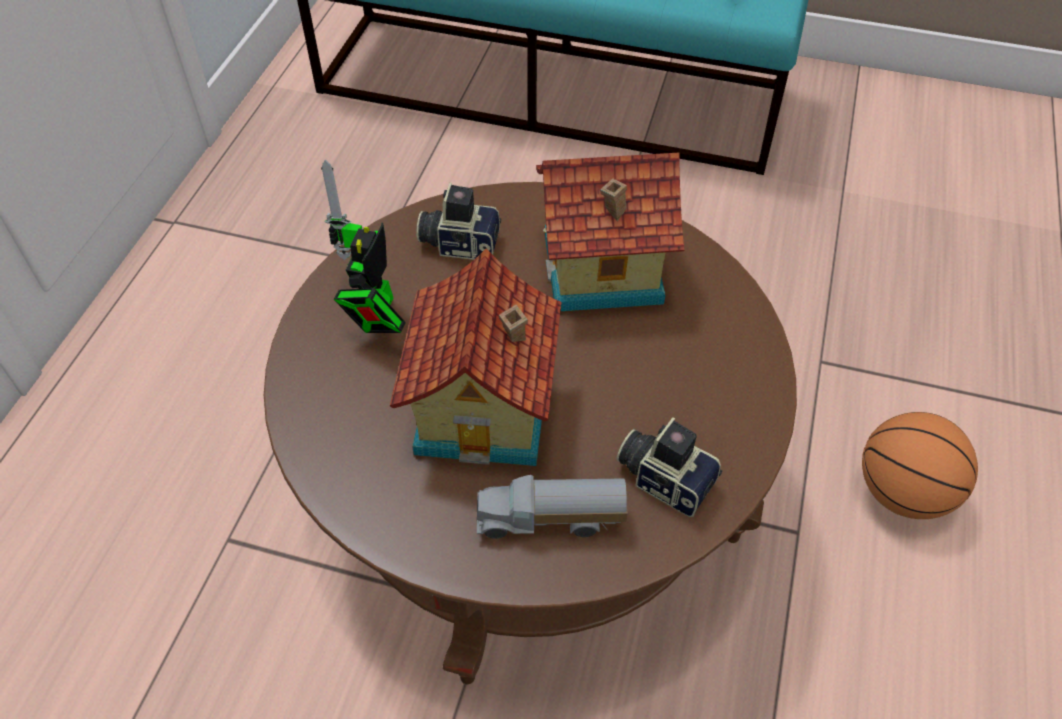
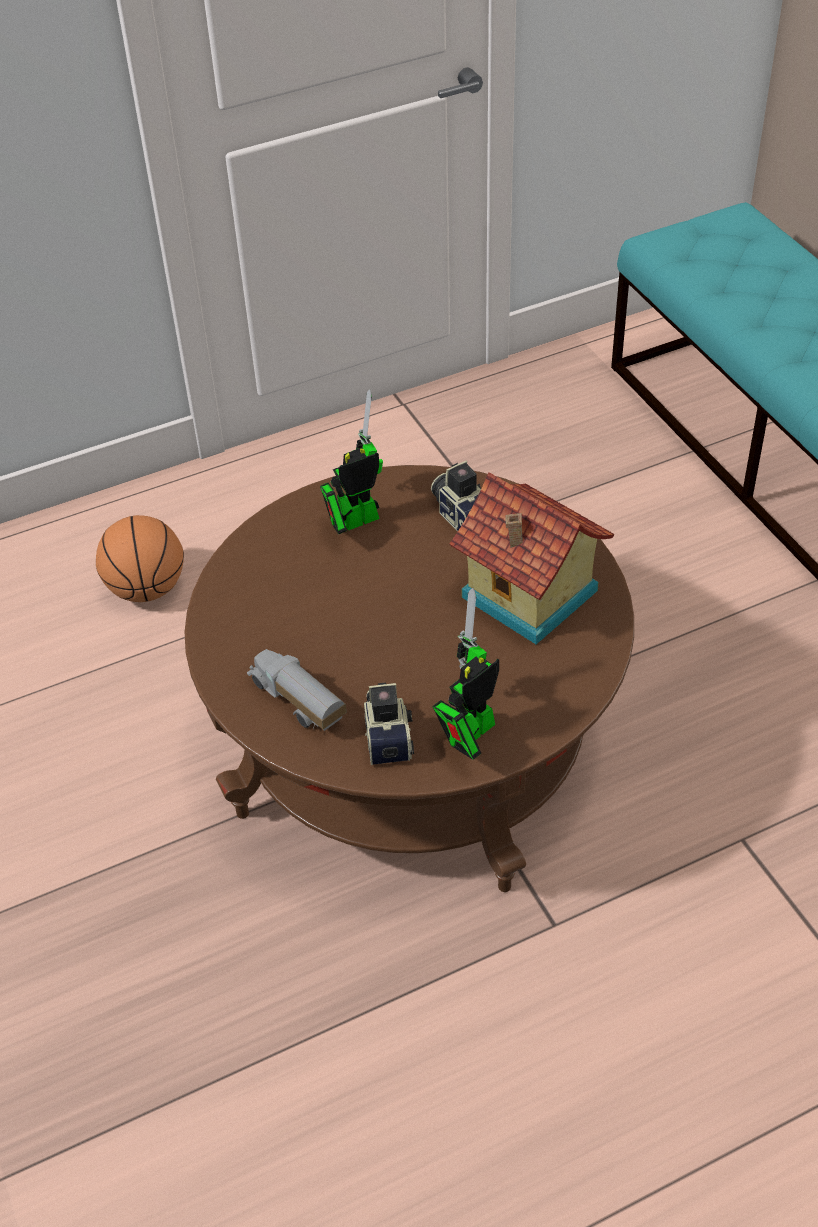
camera: 50 degrees right, 5 degrees down
(487, 409) = (345, 620): toy house -> none
(720, 419) = (469, 734): none -> toy robot
(902, 492) = (671, 972): basketball -> basketball (146, 589)

